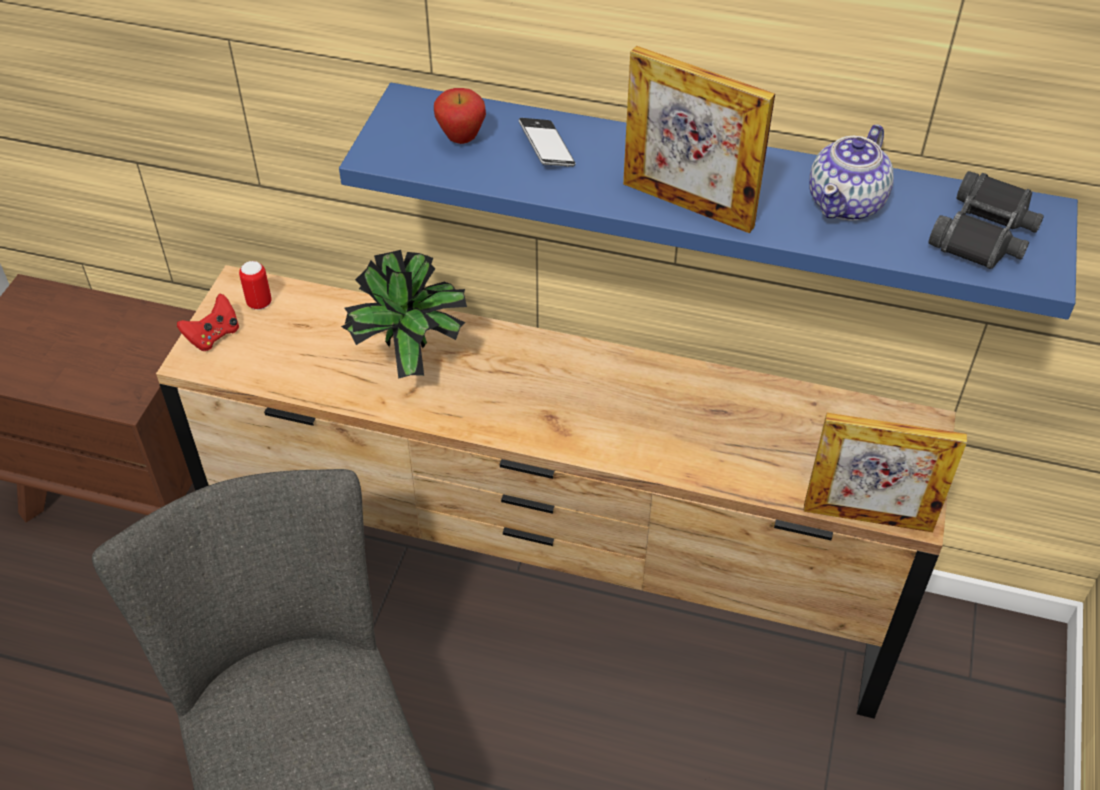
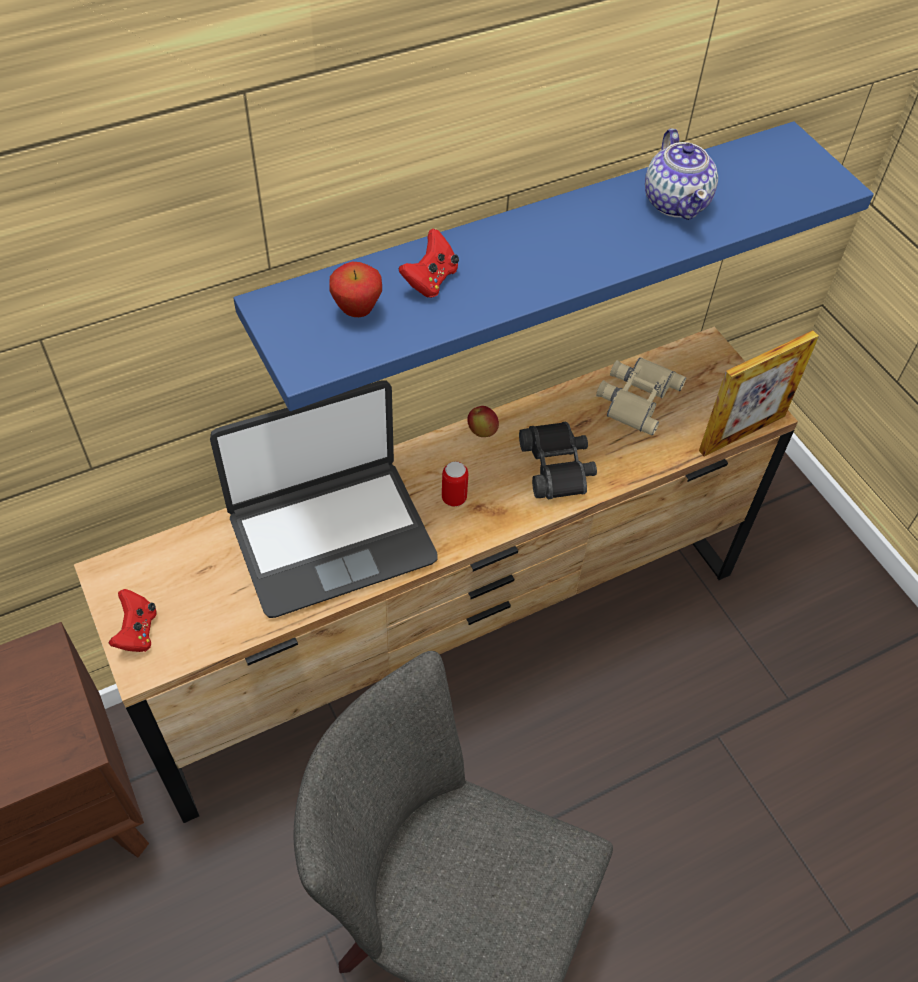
camera: 45 degrees left, 5 degrees up
(259, 303) = (145, 576): can -> can (454, 498)
(413, 362) = (331, 536): potted plant -> laptop
(546, 148) = (430, 280): phone -> red game controller
(622, 362) = (482, 431): none -> apple
(687, 205) = (582, 265): picture frame -> none
(797, 422) = (636, 397): none -> beige binoculars
(985, 234) = (777, 176): black binoculars -> black binoculars (557, 467)

